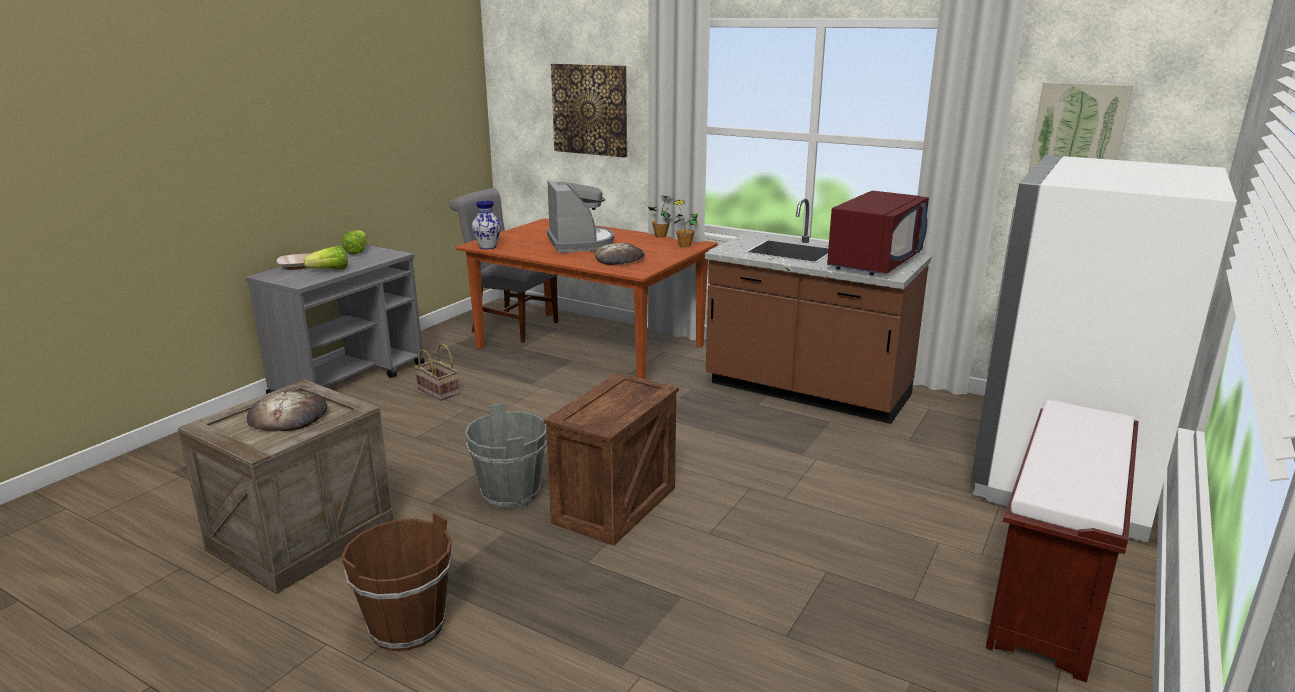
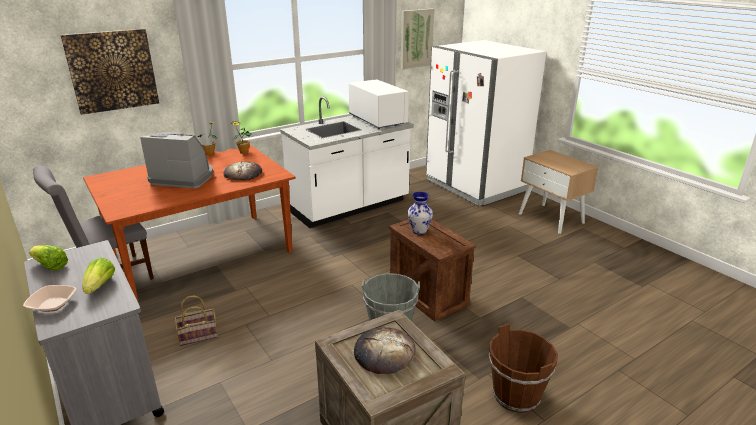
camera: 65 degrees left, 5 degrees up
(487, 247) = (134, 209): vase -> vase (419, 231)
(806, 391) = (350, 207): brown counter -> white counter
(875, 262) = (377, 120): red microwave -> white microwave
(1051, 595) = (551, 218): brown bench -> beige nightstand

